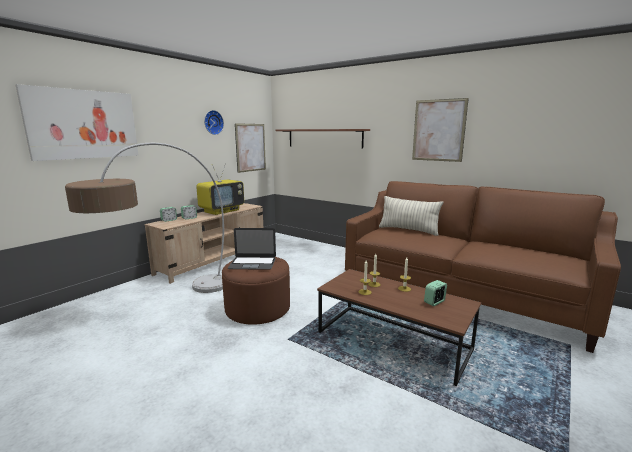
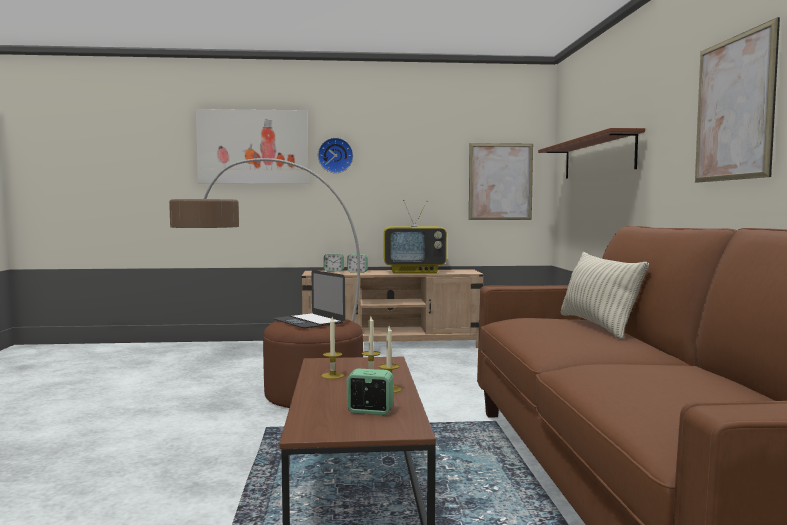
camera: 50 degrees right, 10 degrees down
(212, 122) = (428, 142): wall clock -> wall clock (335, 155)

